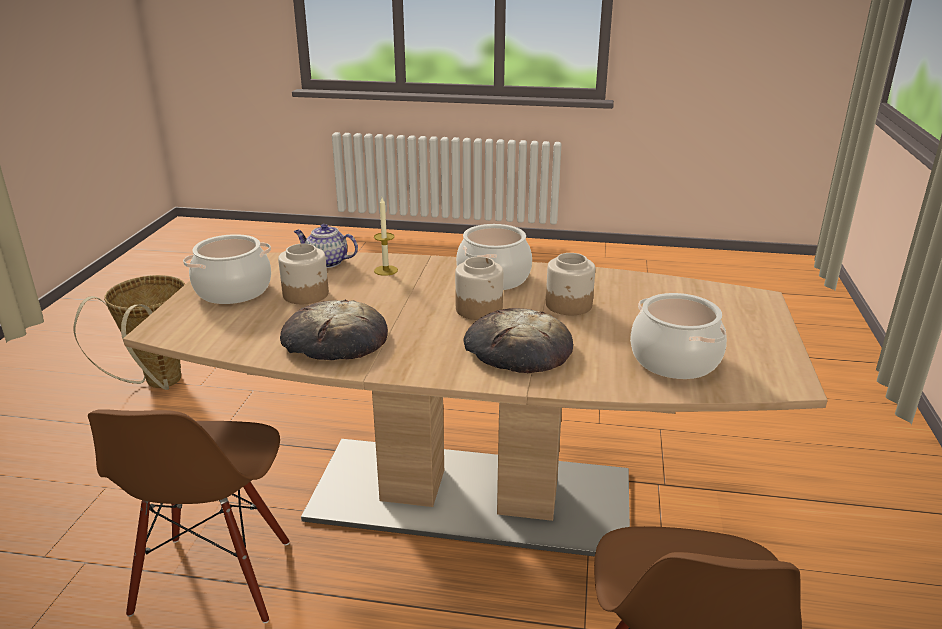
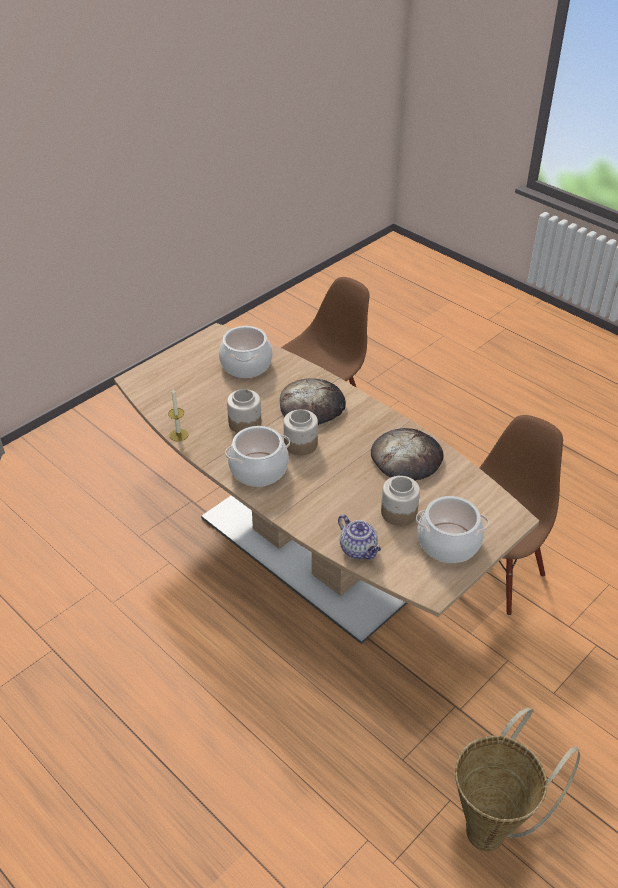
camera: 145 degrees left, 15 degrees up
(386, 270) = (323, 515): candle -> candle (179, 435)

